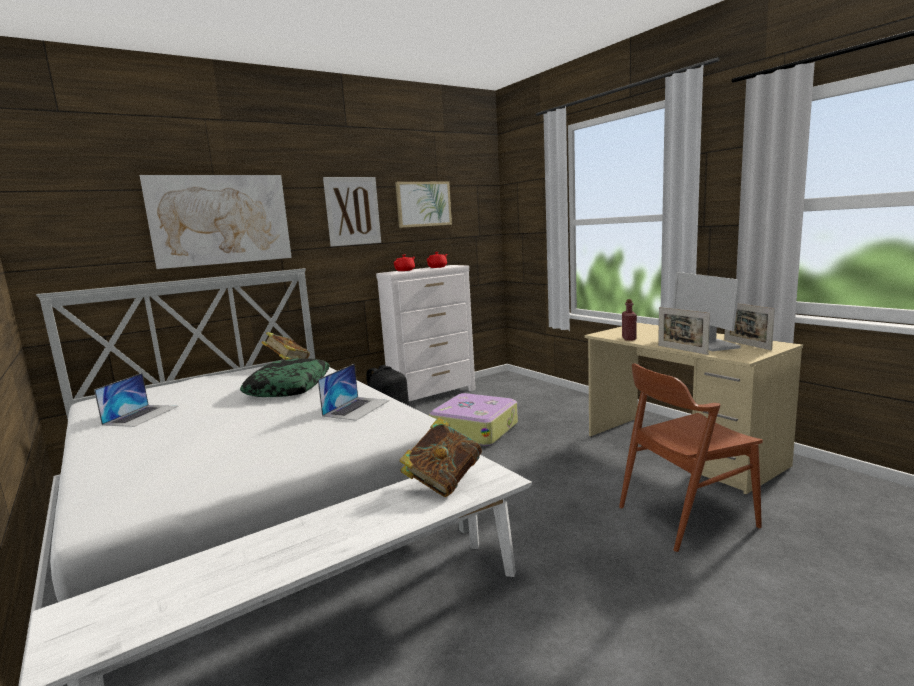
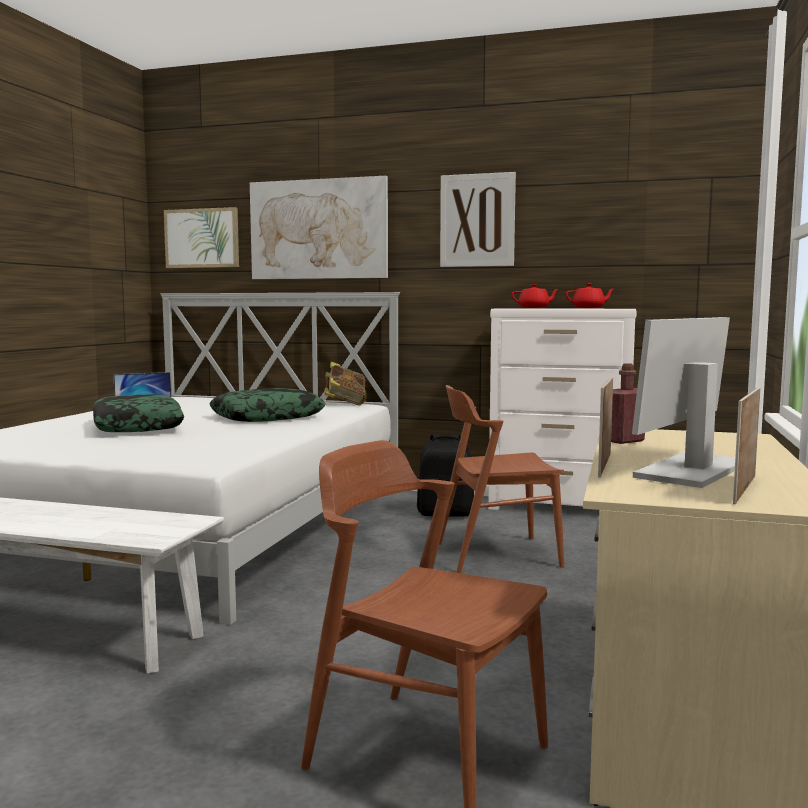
camera: 50 degrees right, 5 degrees down
(230, 426) = (137, 426): none -> pillow
(356, 408) = (226, 439): laptop -> none
(423, 204) = (595, 210): picture -> picture (202, 238)
(443, 482) = (128, 520): book -> none
(475, 429) = (496, 554): suitcase -> brown chair

